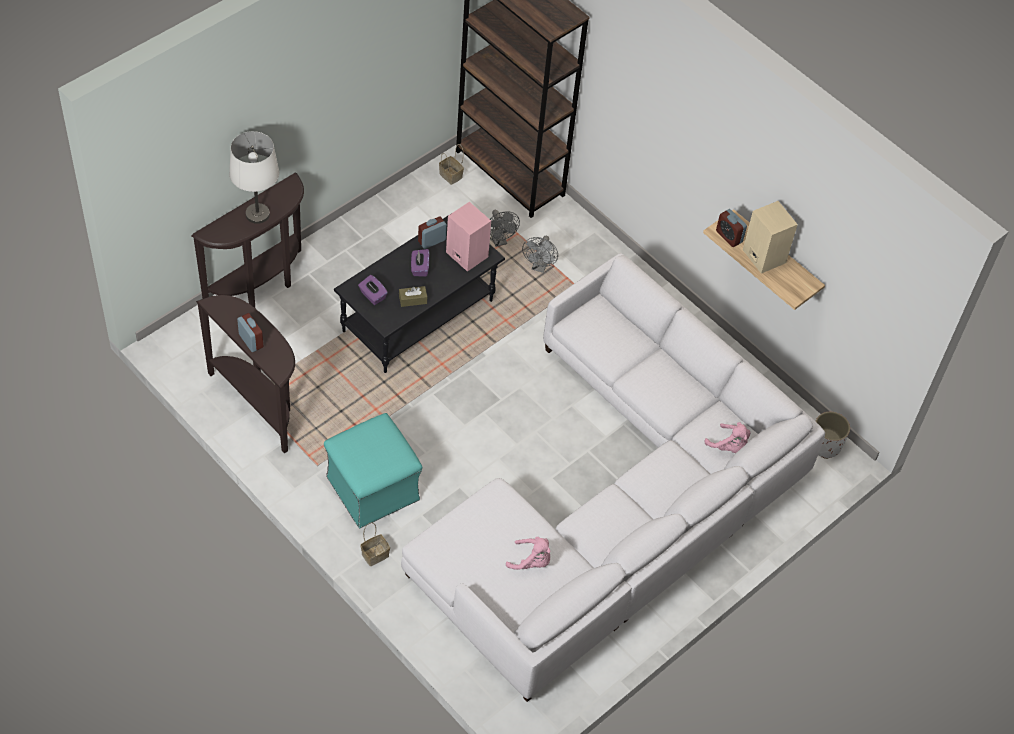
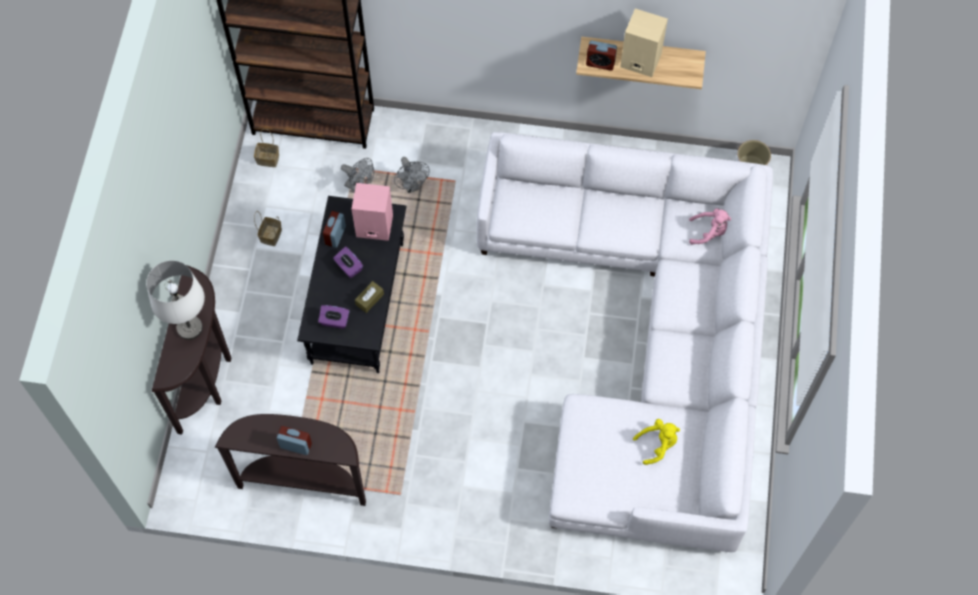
camera: 35 degrees left, 10 degrees up
(372, 487) = (460, 477): turquoise ottoman -> none
(375, 554) = (514, 530): basket -> basket (271, 235)
(531, 561) = (657, 444): pink plush toy -> yellow plush toy

